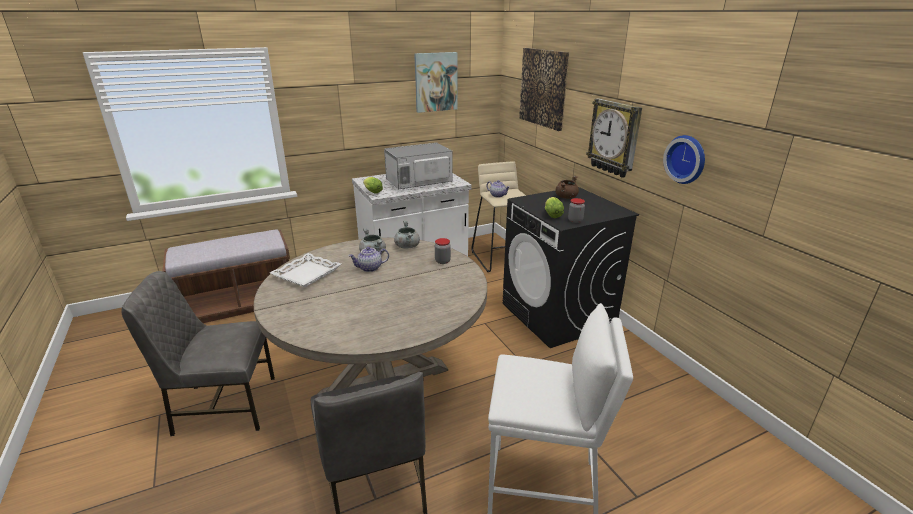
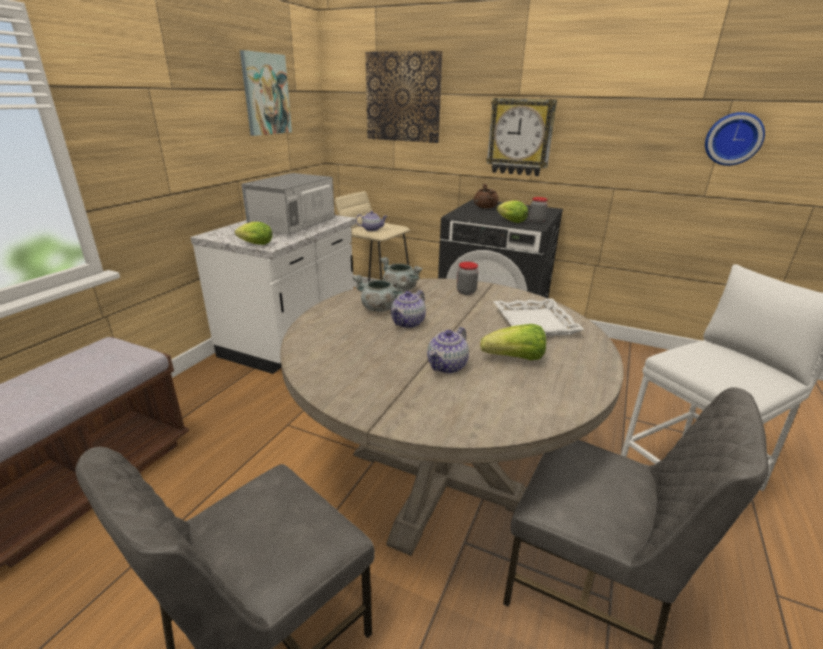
camera: 40 degrees left, 0 degrees up
(307, 274) = (344, 357): white tray -> white tray (535, 323)
(339, 298) = (447, 366): none -> teapot
(379, 310) = (515, 358): none -> lettuce
(687, 159) = (617, 142): wall clock -> wall clock (733, 139)

